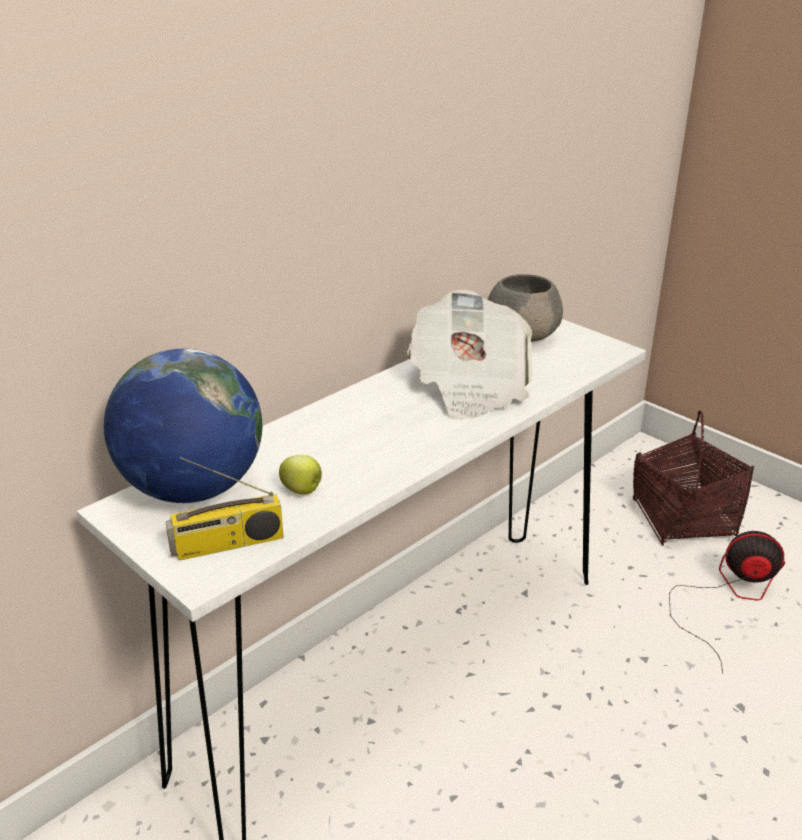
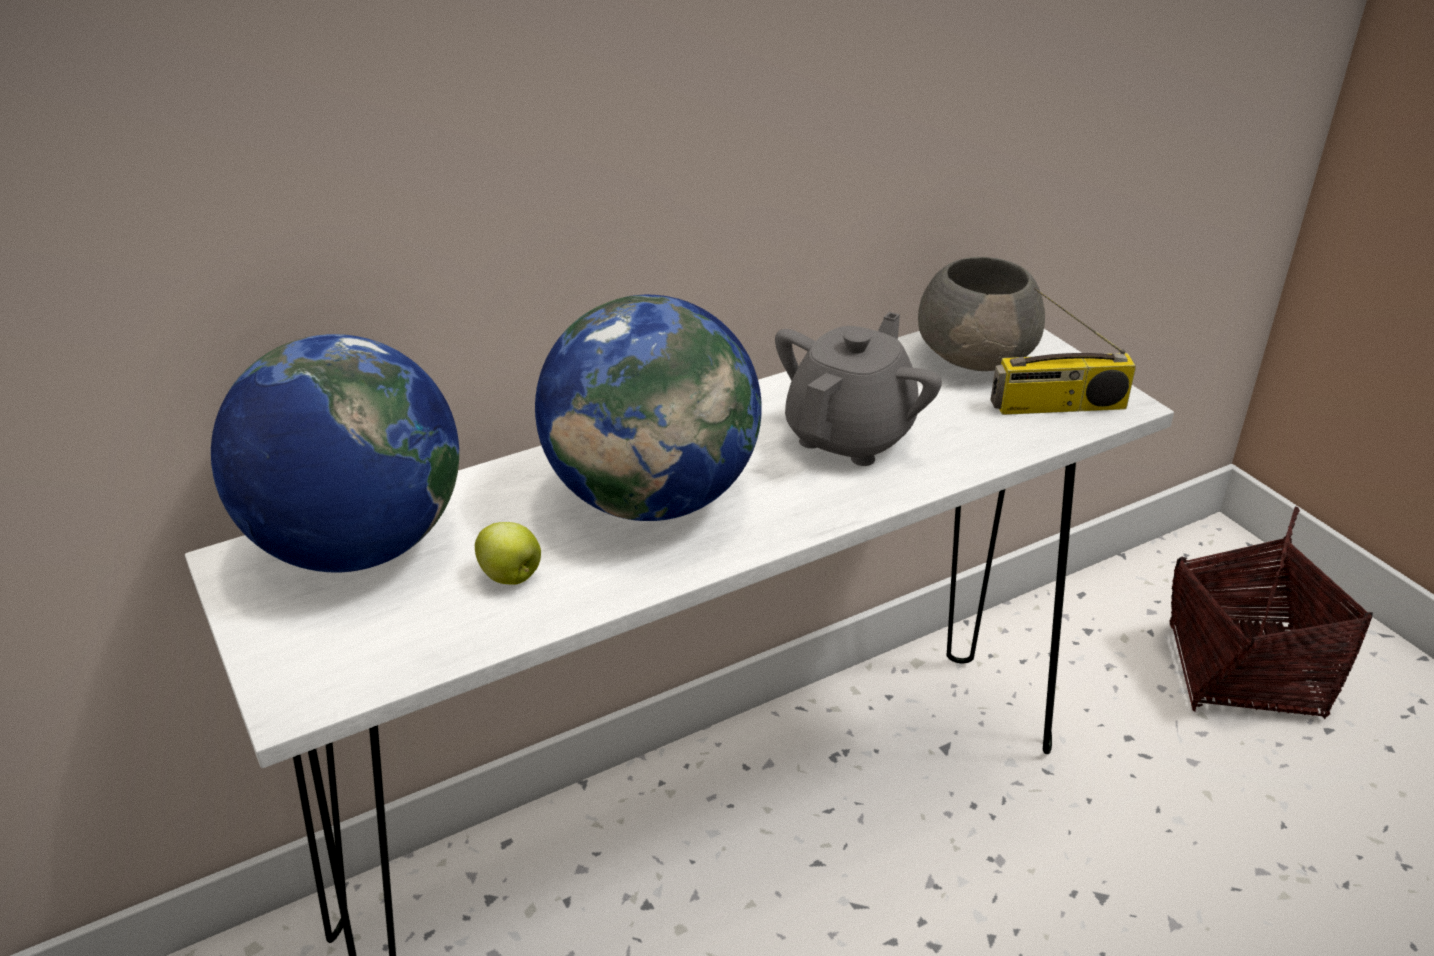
camera: 15 degrees right, 5 degrees up
(227, 545) = (359, 650): radio -> radio (1057, 406)
(368, 435) = (652, 498): none -> globe
(470, 386) = (851, 435): newspaper -> grey teapot
(728, 598) = (1276, 822): fan -> none

